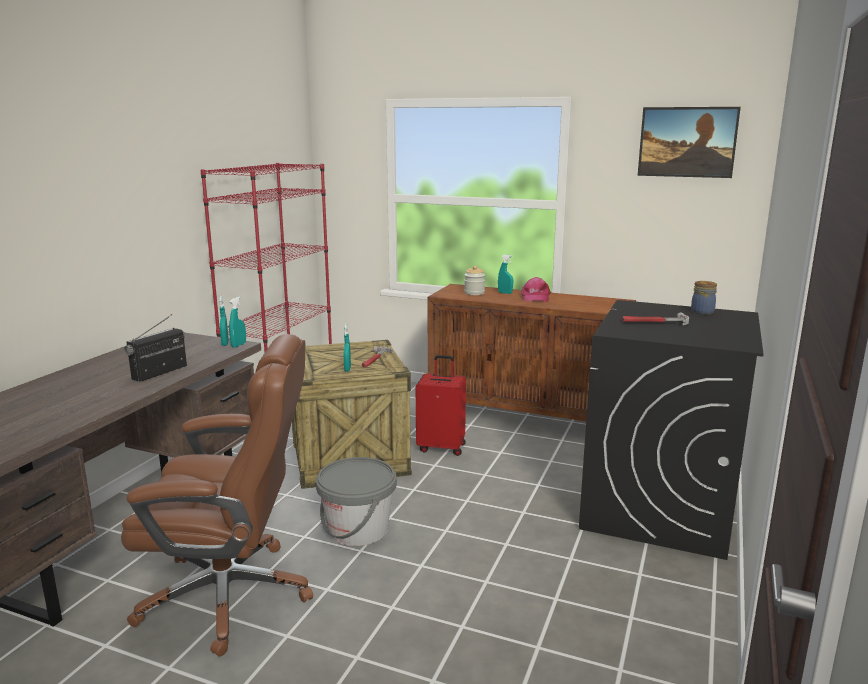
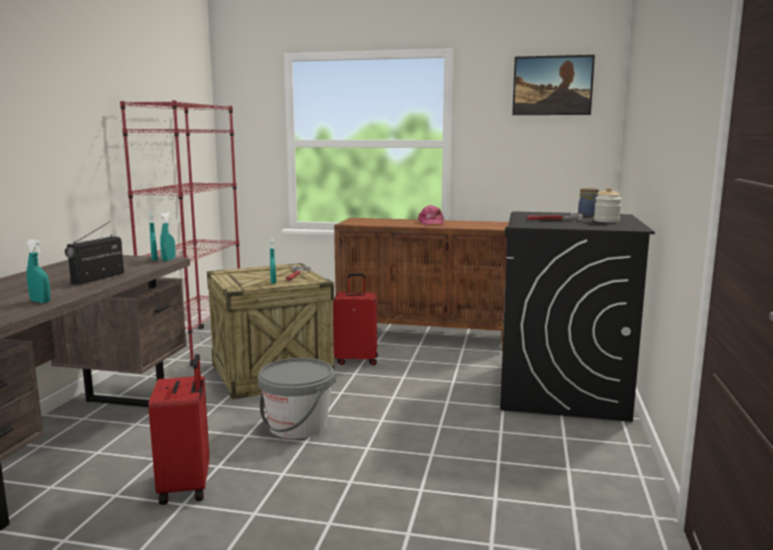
camera: 10 degrees left, 5 degrees down
(231, 594) = (187, 486): brown office chair -> red suitcase
(474, 293) = (375, 222): jar -> jar (606, 221)
(505, 293) = (402, 221): turquoise spray bottle -> turquoise spray bottle (40, 301)

